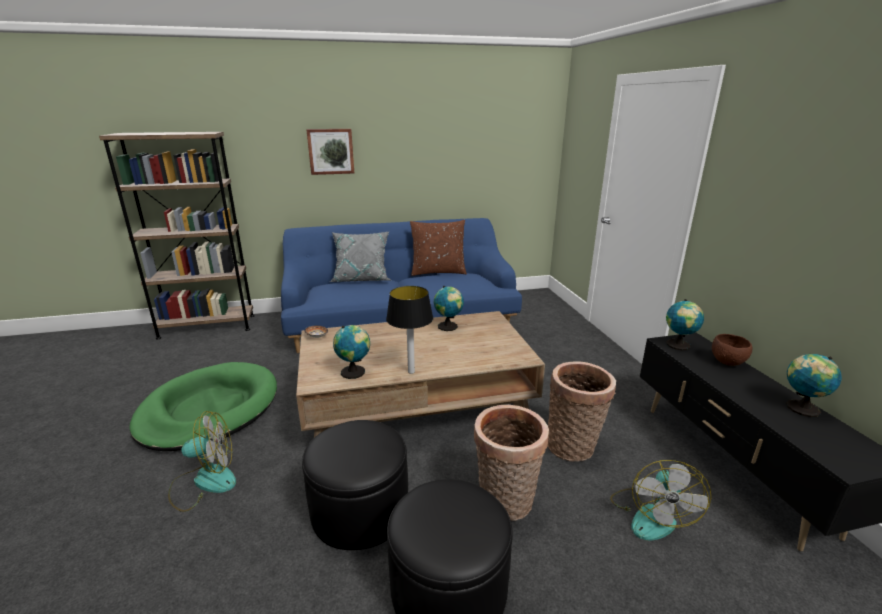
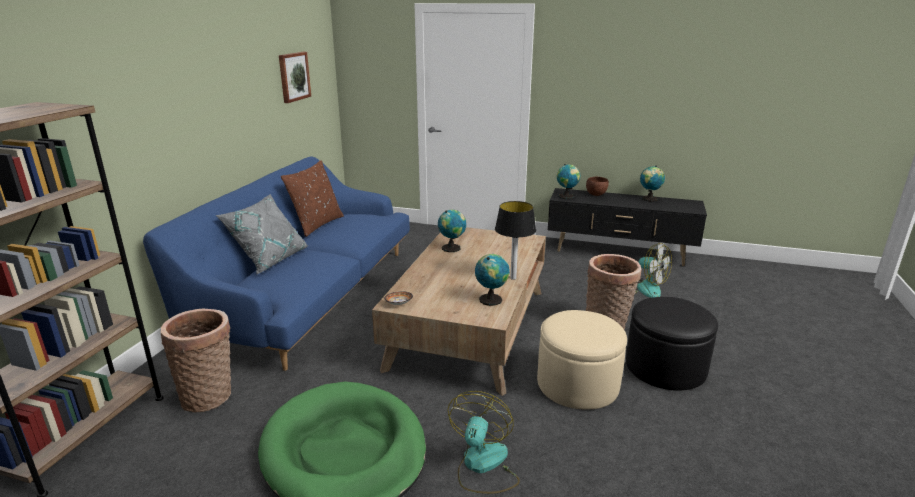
camera: 60 degrees left, 0 degrees up
(331, 151) = (168, 109): picture -> picture (293, 76)
(360, 510) = (578, 384): black ottoman -> beige ottoman
(573, 446) = (571, 286): basket -> basket (209, 395)

